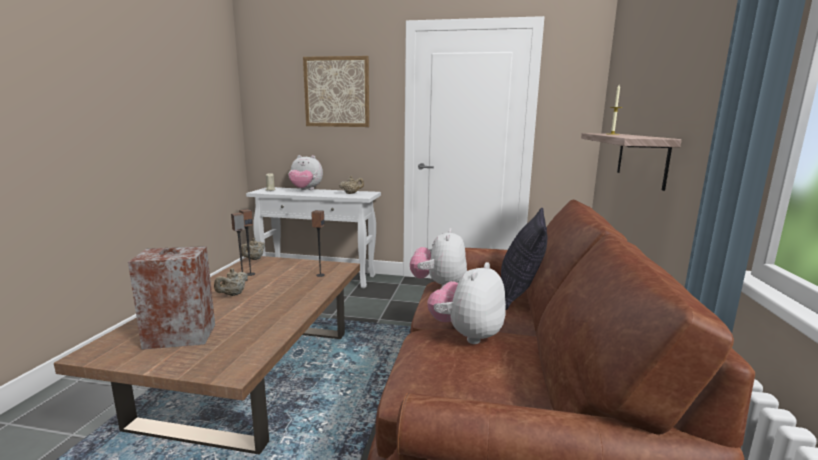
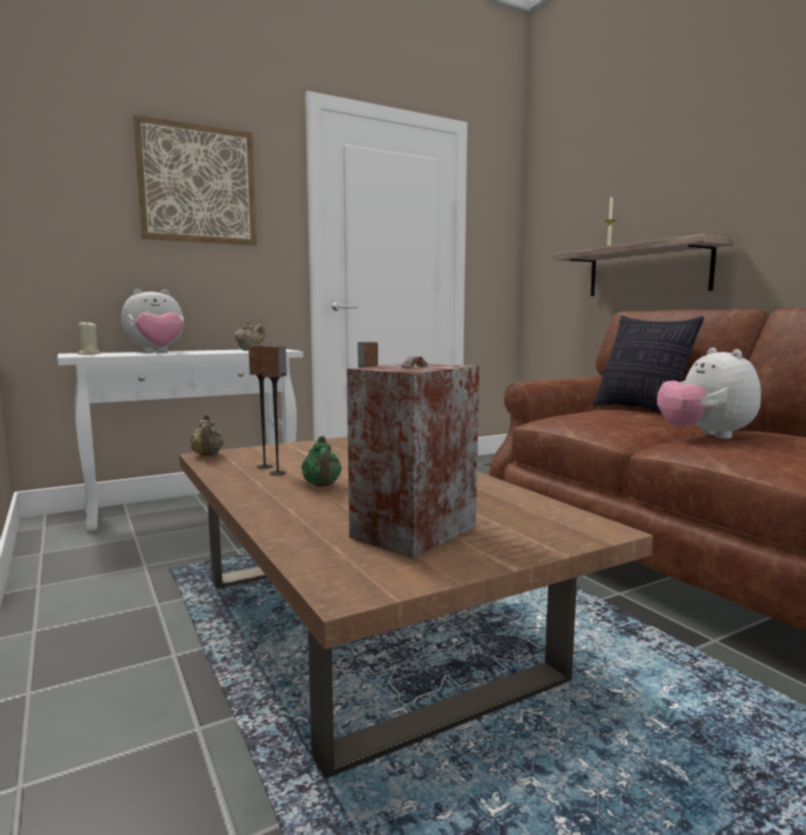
camera: 40 degrees left, 5 degrees down
(233, 294) = (322, 486): beige teapot -> green teapot
(439, 285) = (557, 420): plush toy -> none

